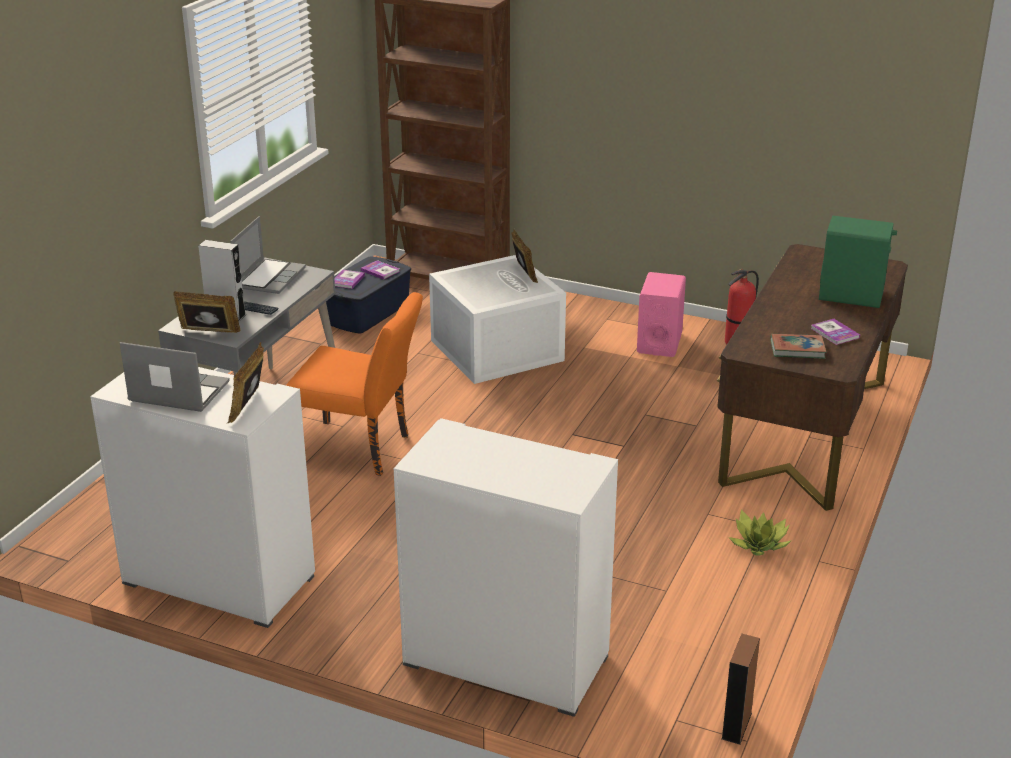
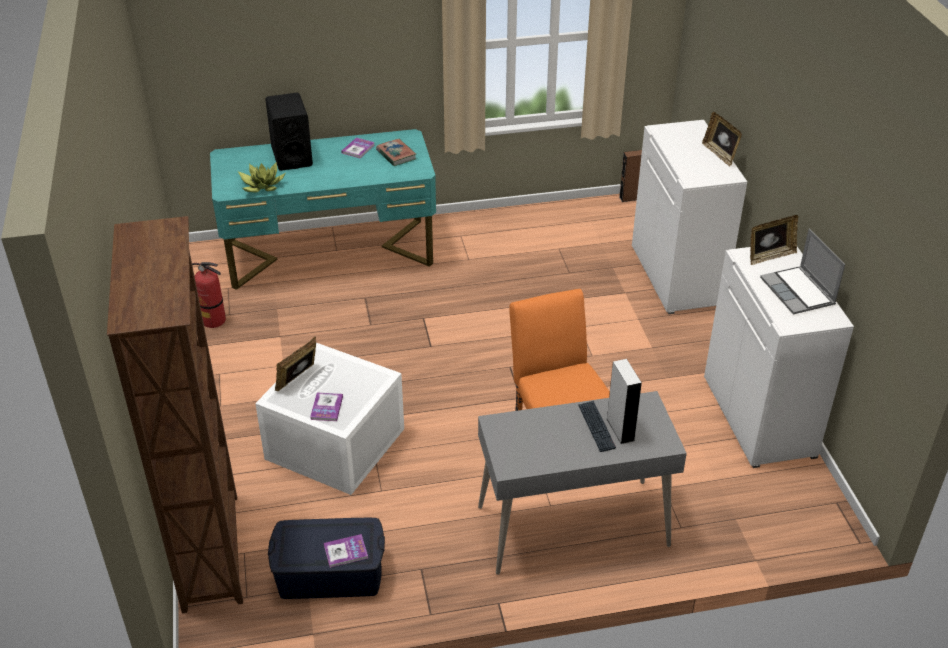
camera: 125 degrees left, 10 degrees up
(208, 334) = (657, 418): picture frame -> picture frame (720, 154)
(269, 278) = (532, 446): laptop -> none
(380, 271) = (304, 539): book -> book (326, 408)
(659, 343) = (245, 359): pink speaker -> none
(759, 544) = (480, 233): potted plant -> potted plant (261, 186)
(804, 431) = (330, 253): brown desk -> turquoise desk
(851, 295) = (291, 156): green speaker -> black speaker

